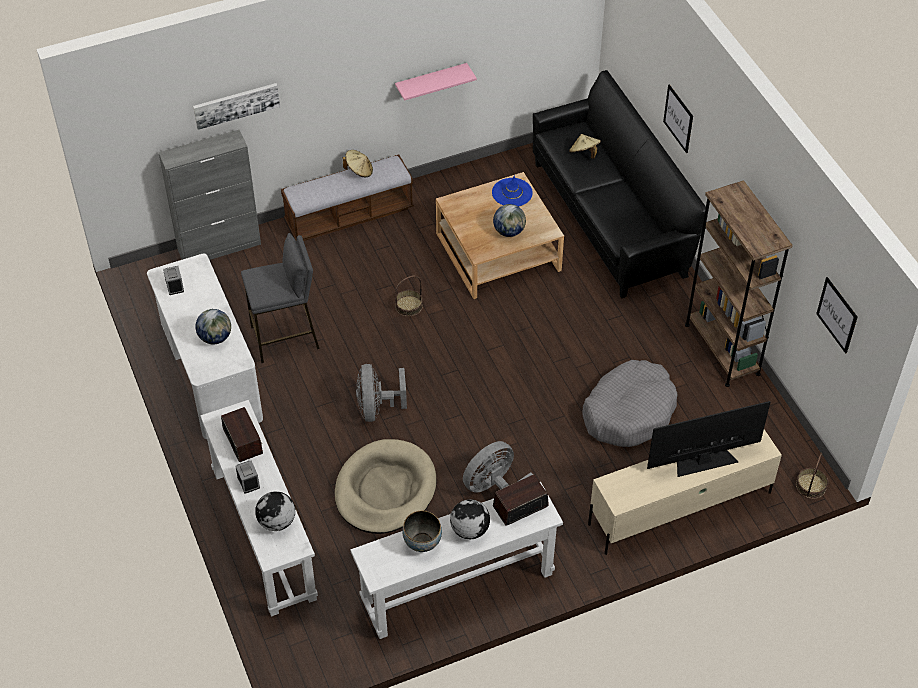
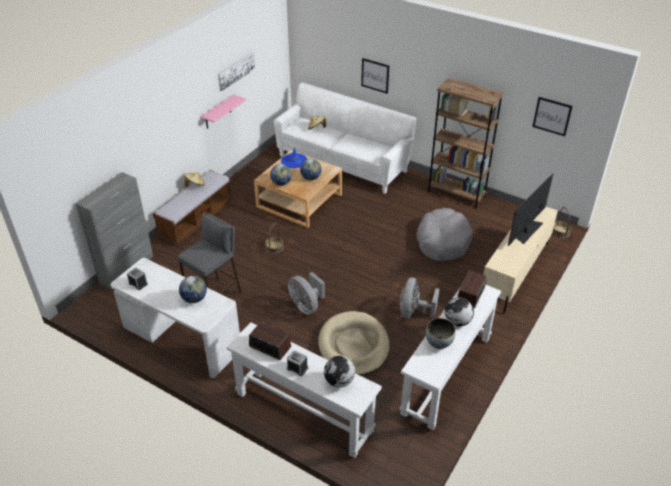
camera: 35 degrees left, 10 degrees down
(236, 105) = (117, 152): picture -> picture (236, 71)
(464, 221) = (281, 183): none -> globe
(609, 218) = (342, 163): black sofa -> white sofa

